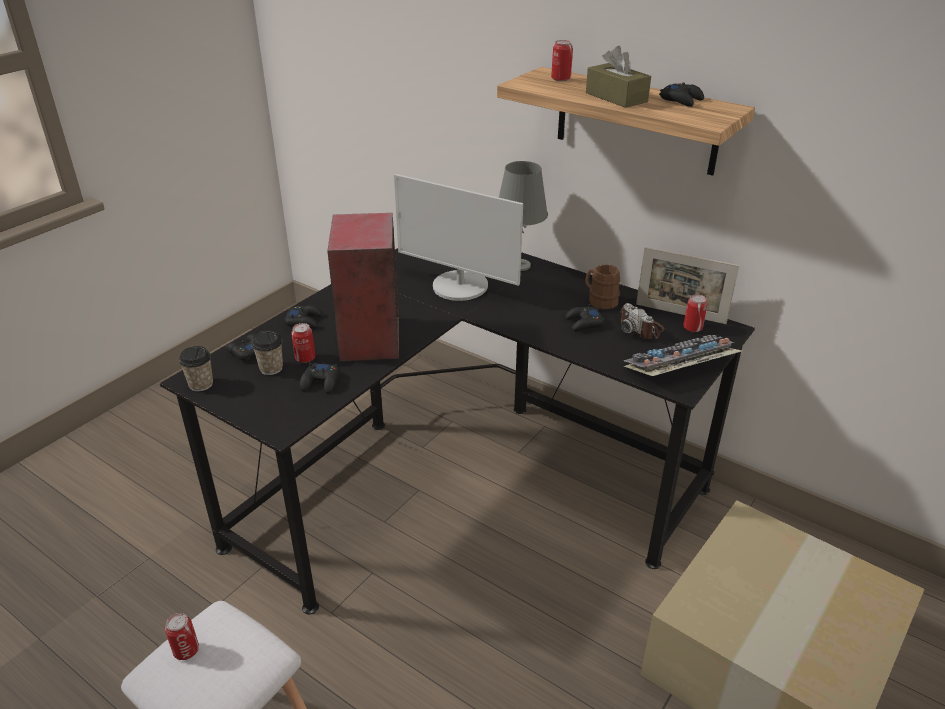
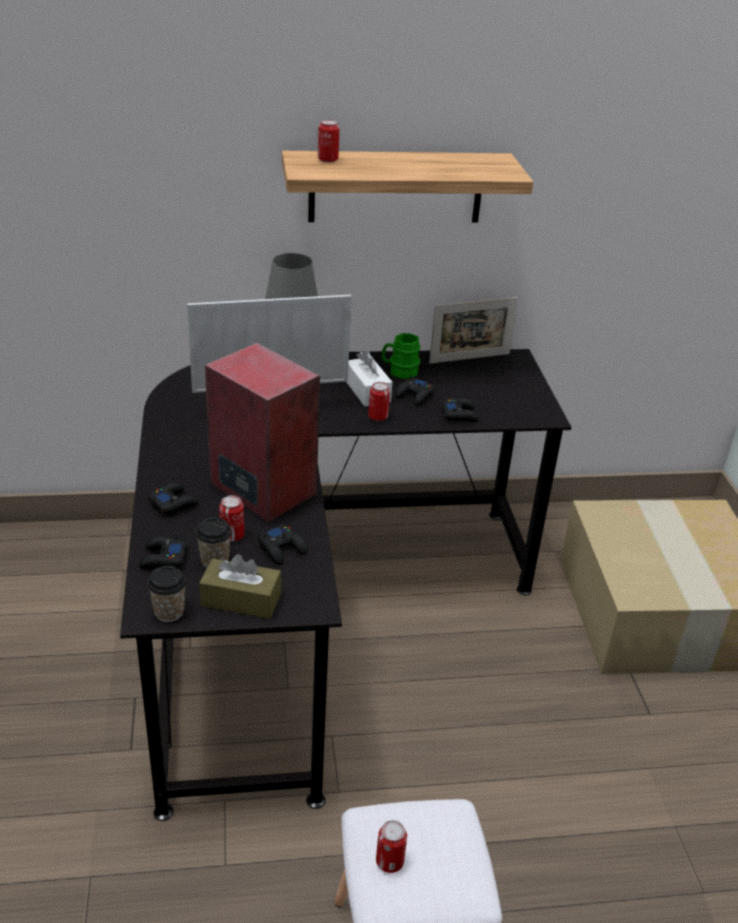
camera: 45 degrees left, 0 degrees up
(550, 305) = (367, 391): none -> white tissue box
(599, 301) = (399, 371): brown mug -> green mug
(616, 97) = (406, 168): brown tissue box -> brown tissue box (241, 600)
(641, 328) = (459, 381): camera -> none
(680, 367) = (526, 401): keyboard -> none
(681, 100) = (456, 159): black game controller -> black game controller (459, 414)
(692, 328) = (492, 366): can -> can (378, 417)

